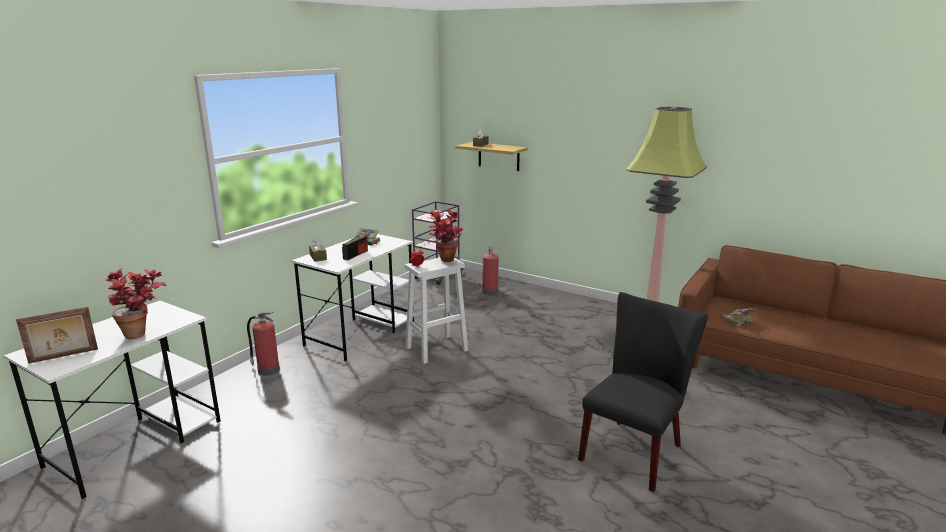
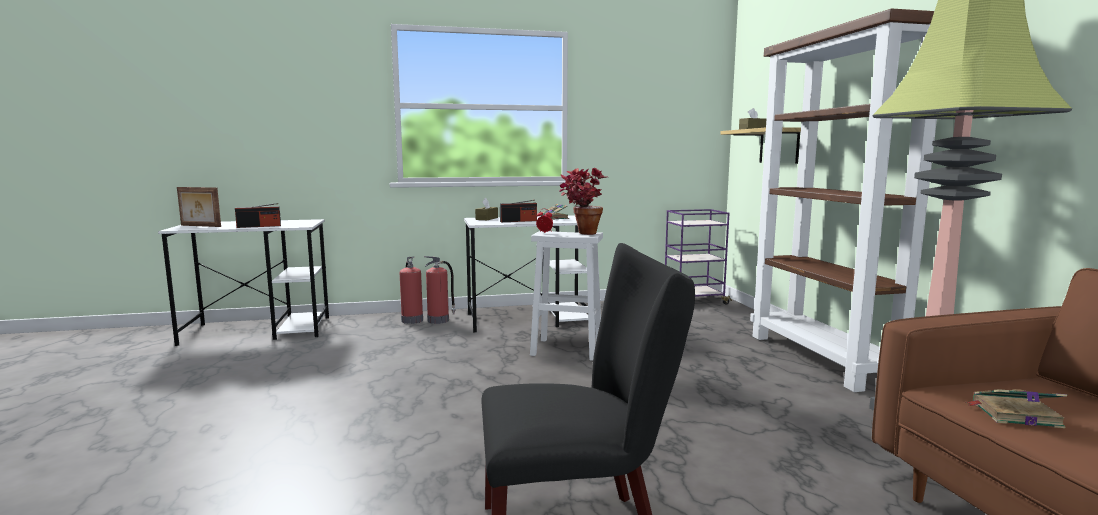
camera: 45 degrees right, 10 degrees down
(143, 334) = (259, 226): potted plant -> radio
(490, 291) = (729, 325): fire extinguisher -> fire extinguisher (439, 320)
(568, 302) = (822, 359): none -> brown bookcase

